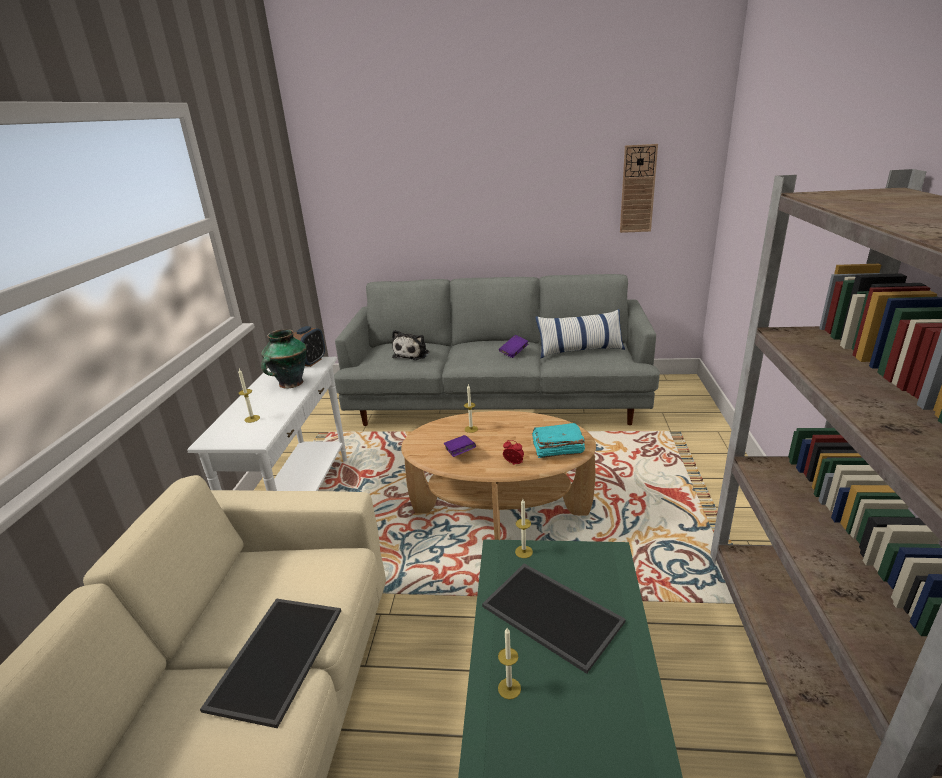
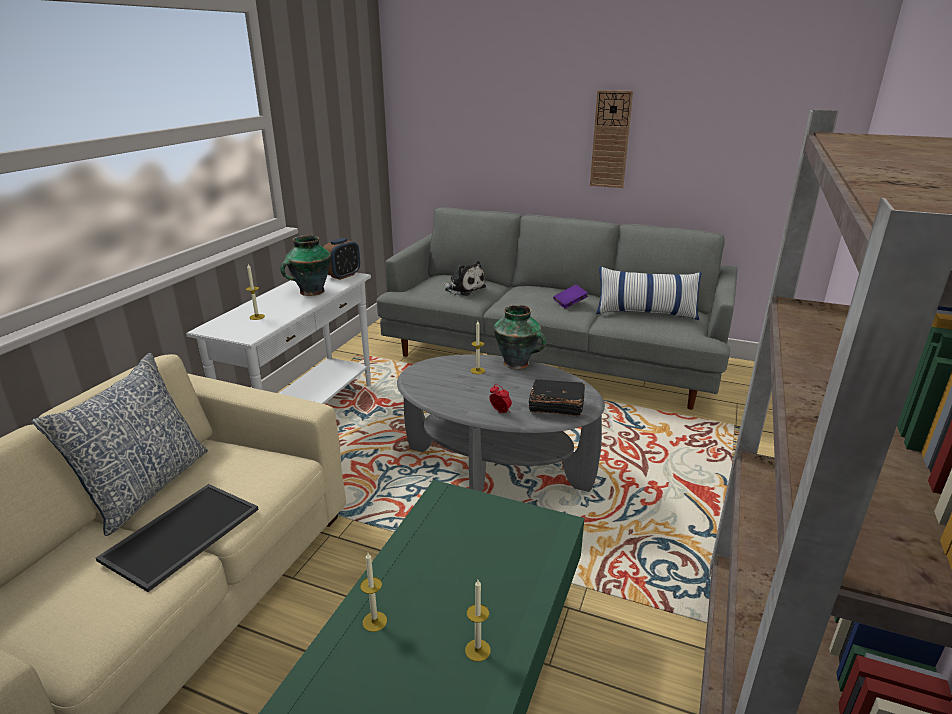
camera: 15 degrees right, 0 degrees up
(205, 619) = (146, 487): none -> pillow
(412, 354) = (463, 288): plush toy -> plush toy turned 90 degrees counterclockwise
(460, 453) = (451, 391): purple book -> none
(500, 514) = (496, 469): brown coffee table -> grey coffee table
(501, 416) = (517, 364): none -> vase
(524, 552) = (466, 500): candle -> candle (477, 650)
(554, 613) = (461, 566): tray -> none
(557, 448) = (555, 407): turquoise book -> black book
(638, 189) = (754, 134): wall clock -> wall clock (610, 140)

